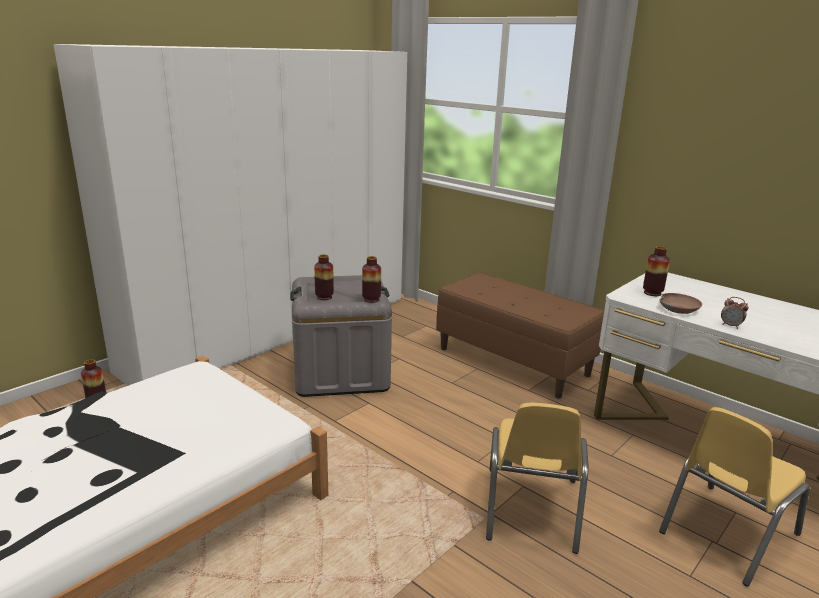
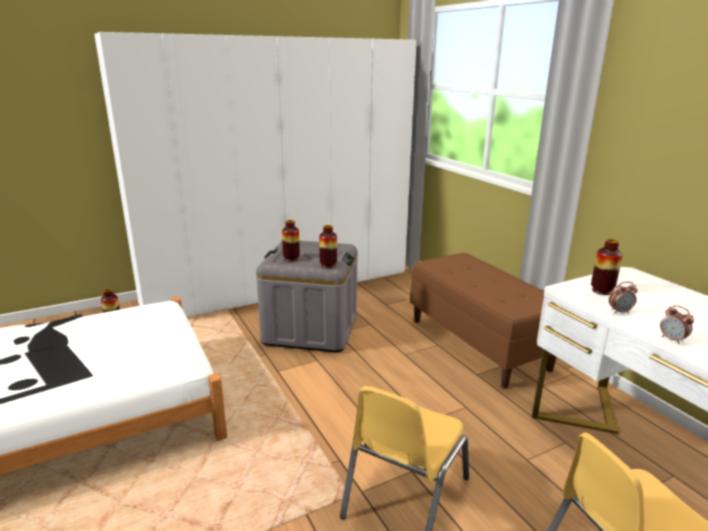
camera: 20 degrees right, 0 degrees up
(678, 309) = (619, 312): brown bowl -> alarm clock

